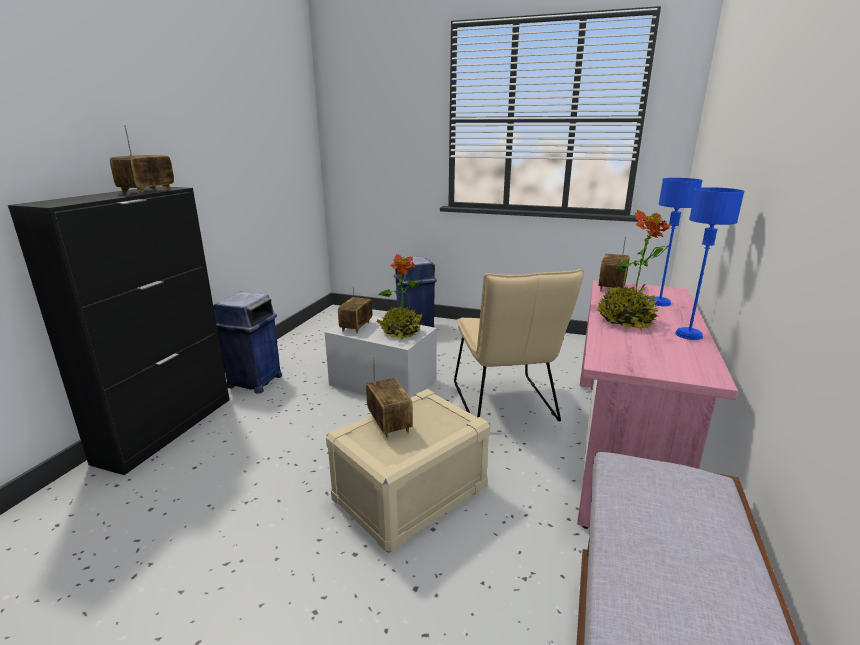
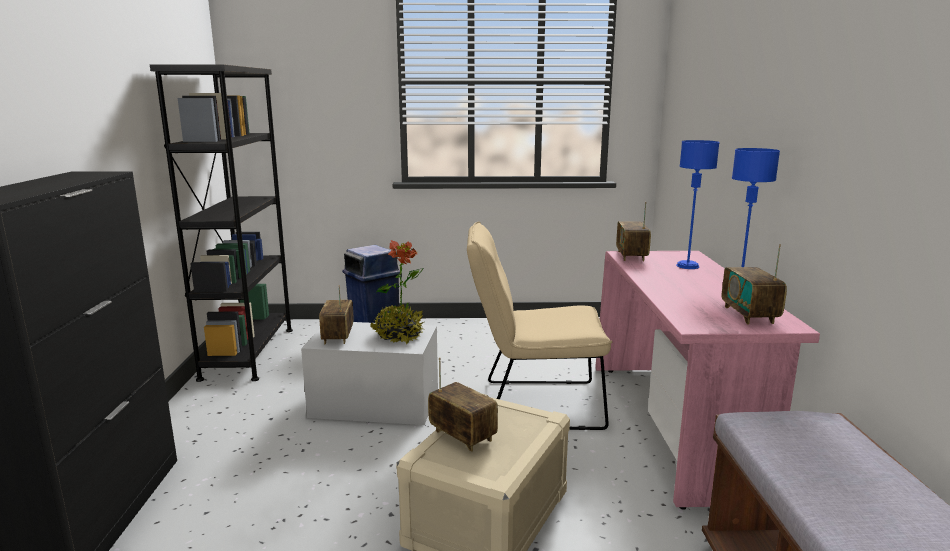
camera: 20 degrees left, 5 degrees down
(147, 191) = (82, 178): radio -> radio (749, 315)
(254, 382) = (198, 432): blue trash can -> none
(319, 329) = (248, 353): none -> black bookcase
(506, 406) = (533, 404): beige chair -> beige chair turned 120 degrees clockwise
(625, 321) = (675, 286): potted plant -> none

